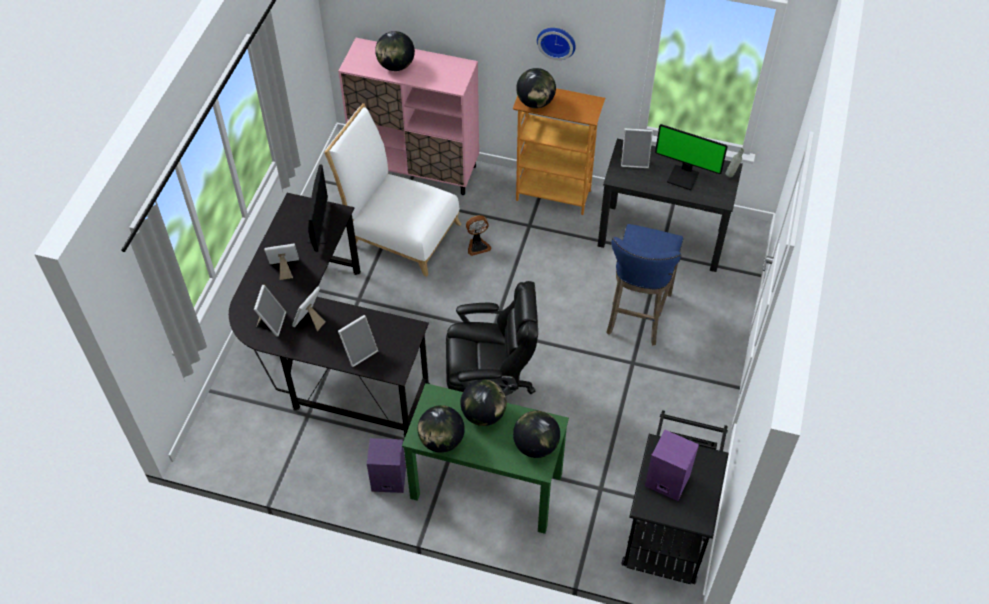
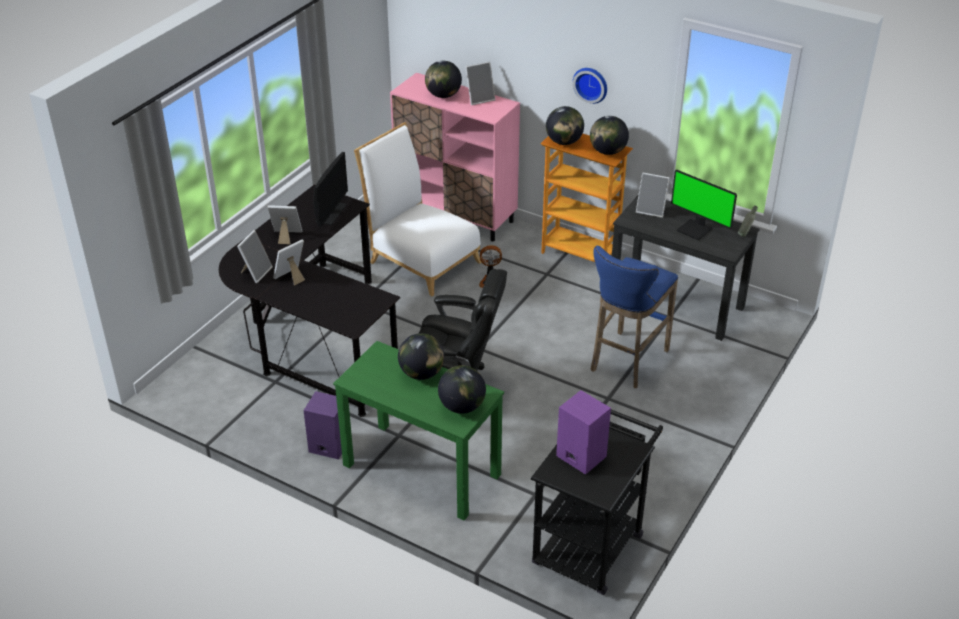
camera: 15 degrees right, 15 degrees down
(359, 351) = (325, 307): picture frame -> picture frame (480, 99)
(441, 440) = (372, 386): globe -> globe (607, 152)

